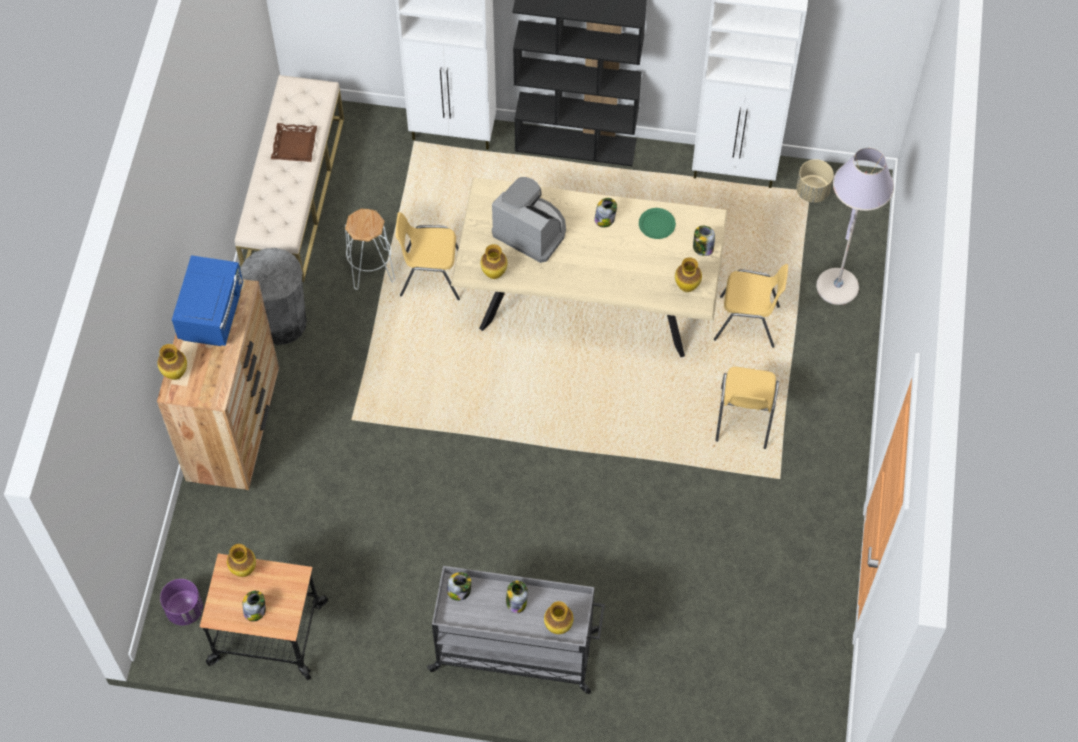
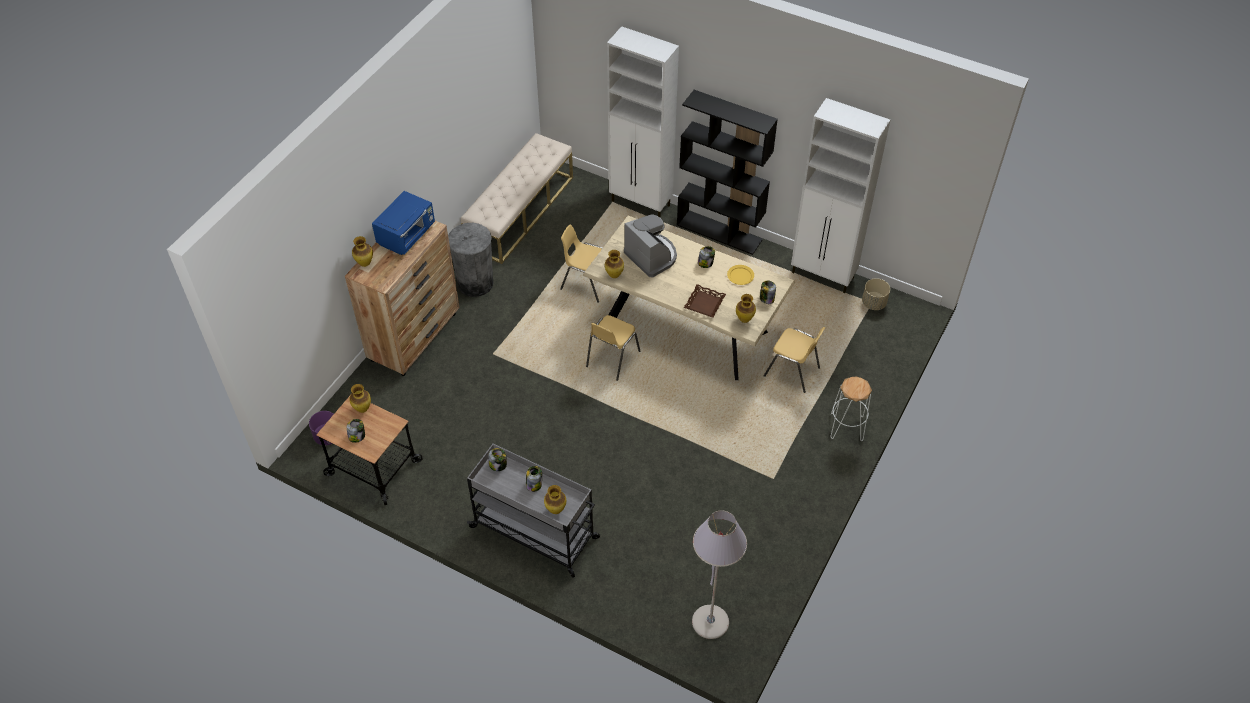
camera: 20 degrees right, 10 degrees down
(295, 145) = (525, 174): brown tray -> brown tray (705, 303)
(371, 269) = (548, 268): white stool -> white stool (846, 427)
(656, 224) = (740, 276): green plate -> yellow plate
(743, 419) = (763, 432): yellow chair -> yellow chair (612, 359)
(837, 287) = (867, 368): grey floor lamp -> grey floor lamp (710, 622)

